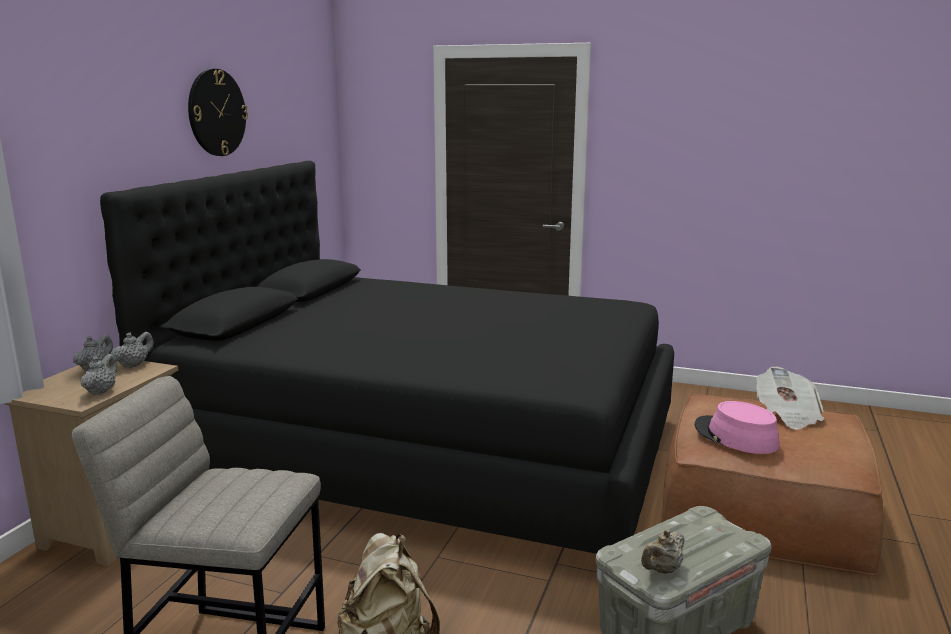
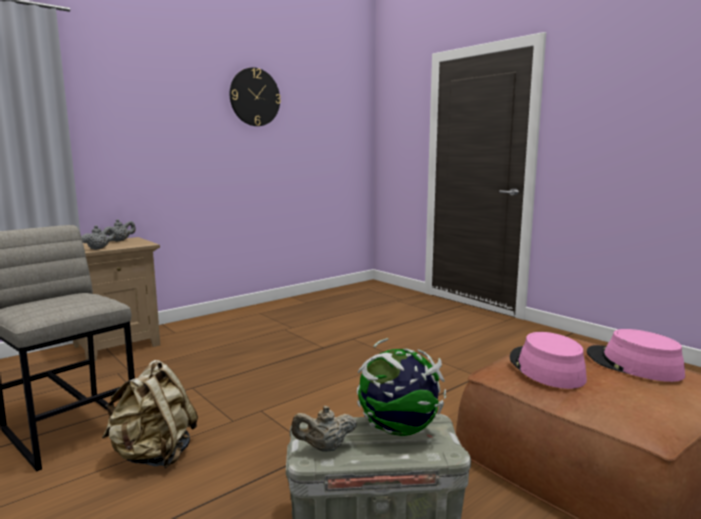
camera: 30 degrees right, 5 degrees down
(134, 365) = (140, 241): grey teapot -> none
(425, 448) = (341, 345): black bed -> none
(694, 532) = (399, 430): none -> globe
(787, 415) = (633, 365): newspaper -> pink hat

